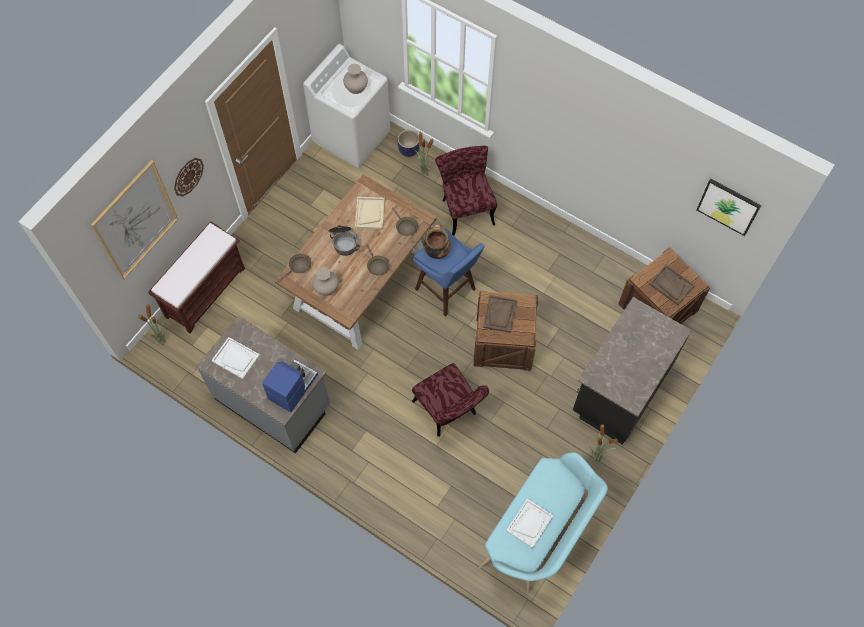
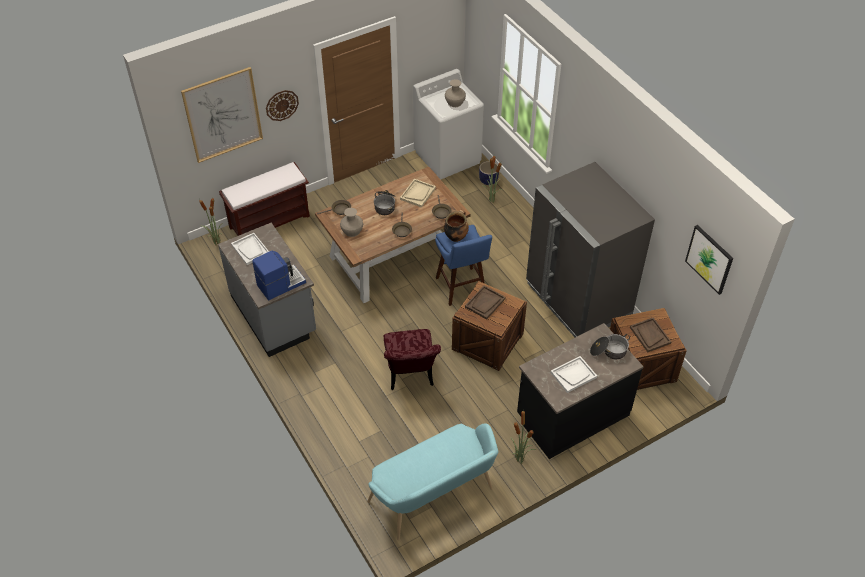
camera: 25 degrees right, 15 degrees down
(466, 207) = (512, 235): red chair -> none
(529, 523) = (419, 467): white tray -> white tray (573, 375)
(565, 258) = (577, 300): none -> grey fridge
(652, 327) = (608, 351): none -> cooking pot

